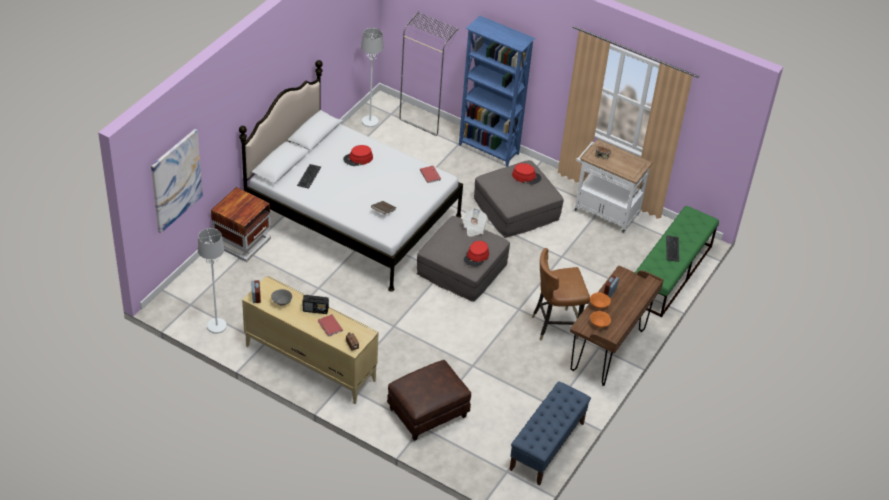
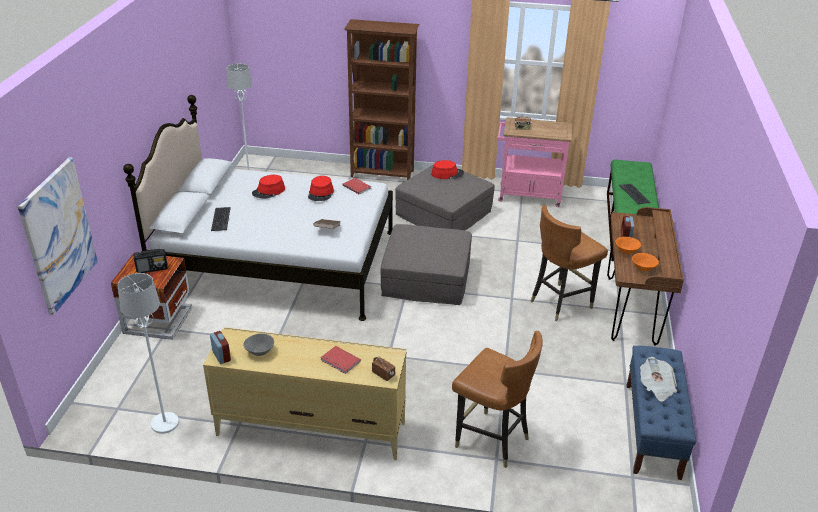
camera: 20 degrees left, 10 degrees down
(315, 310) = (310, 347): radio -> radio (152, 268)
(425, 121) = (305, 167): grey clothes rack -> none
(427, 413) = (491, 440): brown ottoman -> brown chair
(474, 228) = (427, 227): newspaper -> newspaper (656, 387)
(476, 257) = (449, 252): red hat -> red hat (321, 193)
(489, 150) = (382, 174): blue bookcase -> brown bookcase
(604, 212) = (527, 195): white cart -> pink cart

